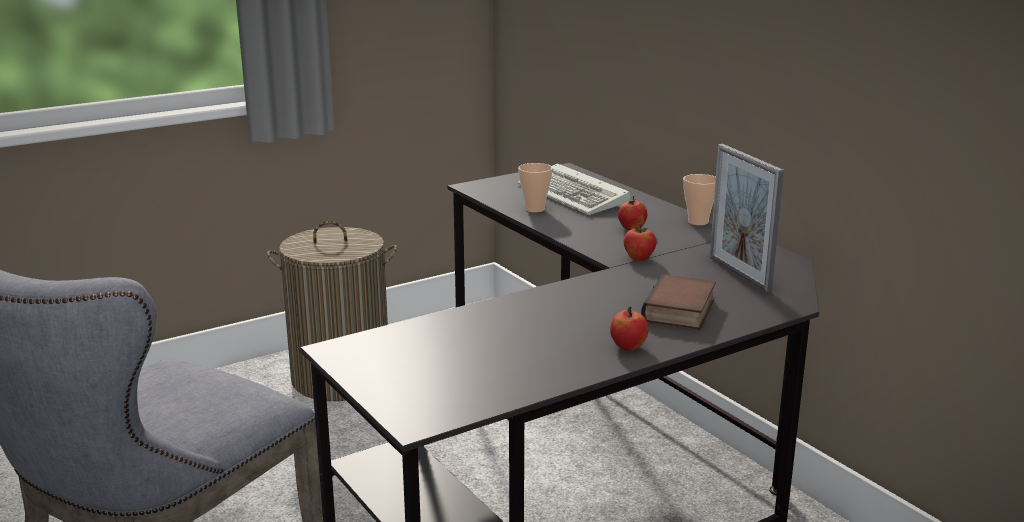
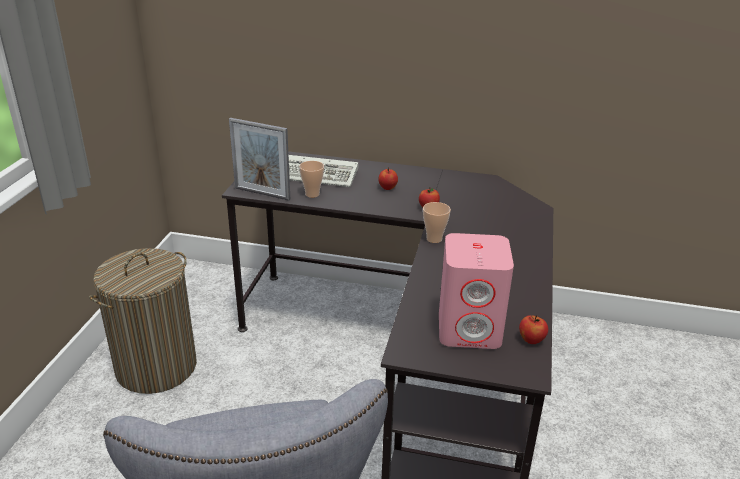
camera: 45 degrees left, 10 degrees up
(441, 362) = (470, 329): none -> pink speaker
(628, 347) = (525, 270): apple -> apple (531, 340)
(681, 311) = (506, 235): book -> none
(698, 222) = (410, 170): cup -> cup (434, 239)
(739, 274) = (487, 198): picture frame -> picture frame (262, 193)

